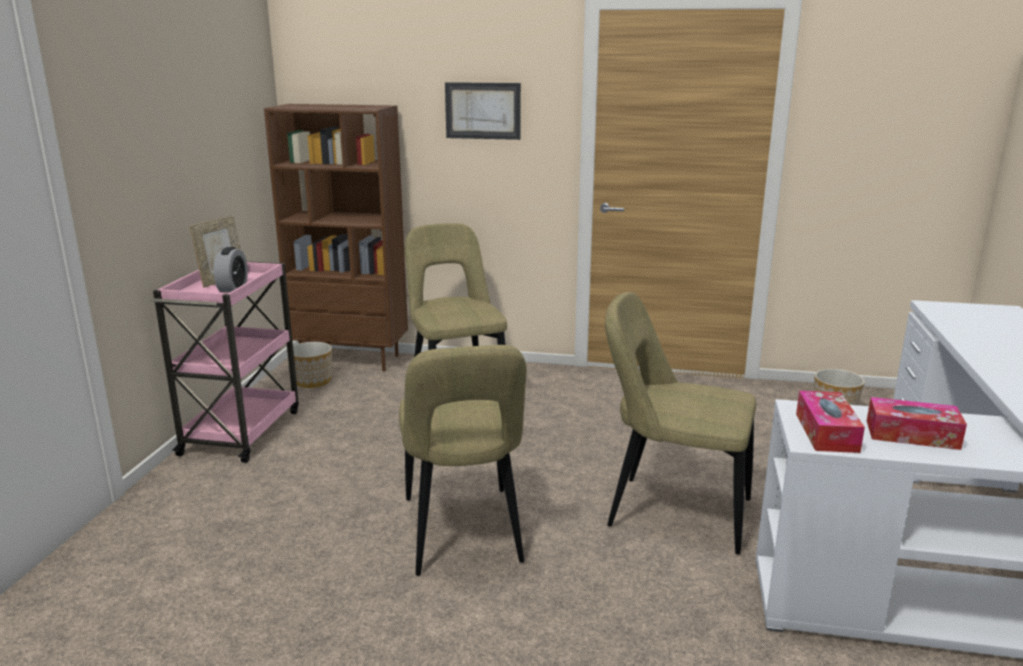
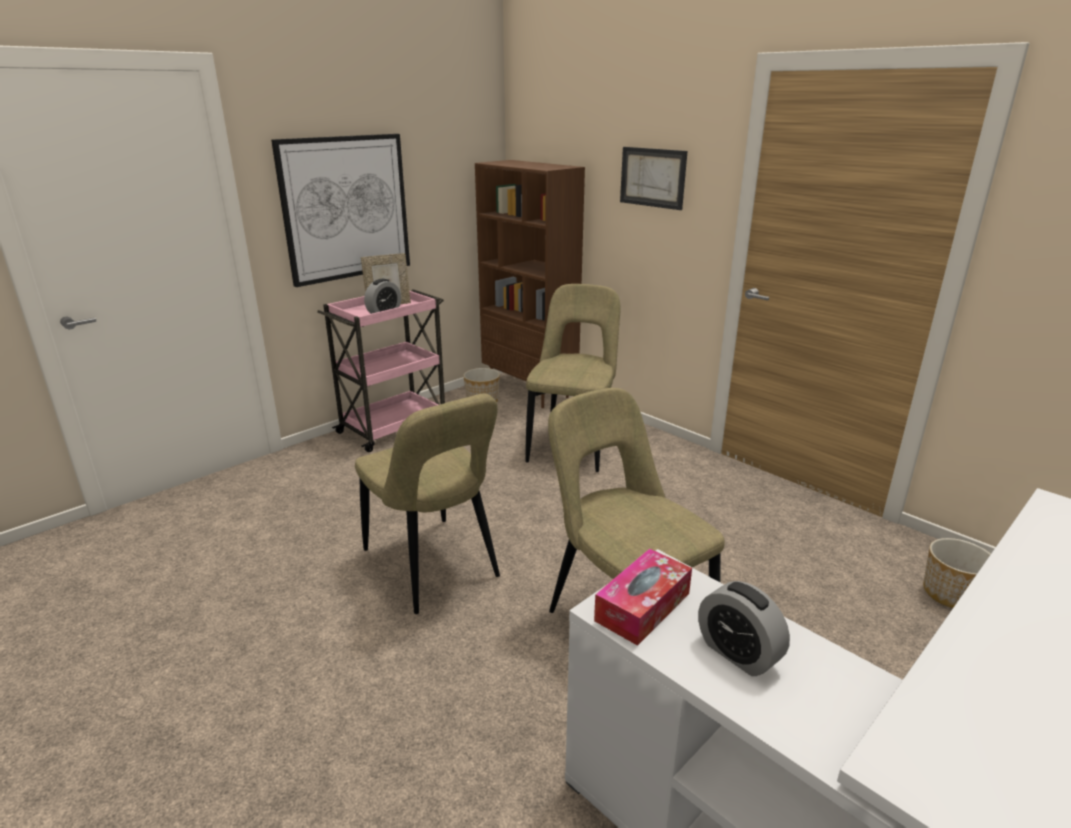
camera: 35 degrees right, 5 degrees up
(159, 168) = (346, 208): none -> picture
(463, 535) = (434, 567): beige chair -> beige chair turned 60 degrees counterclockwise
(912, 435) = (738, 653): tissue box -> alarm clock

